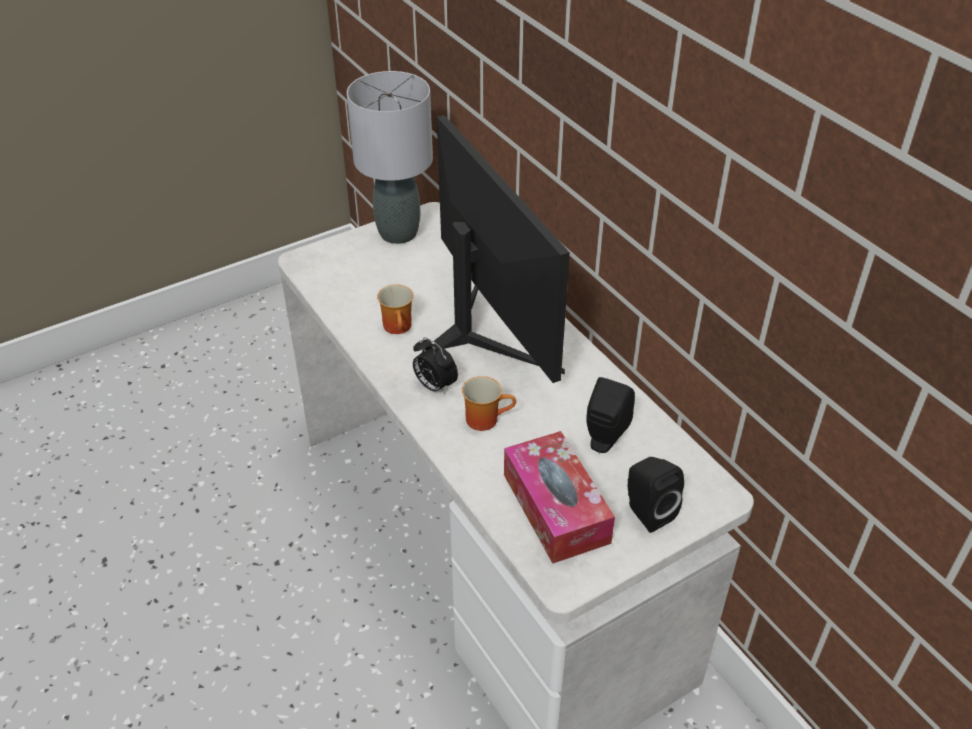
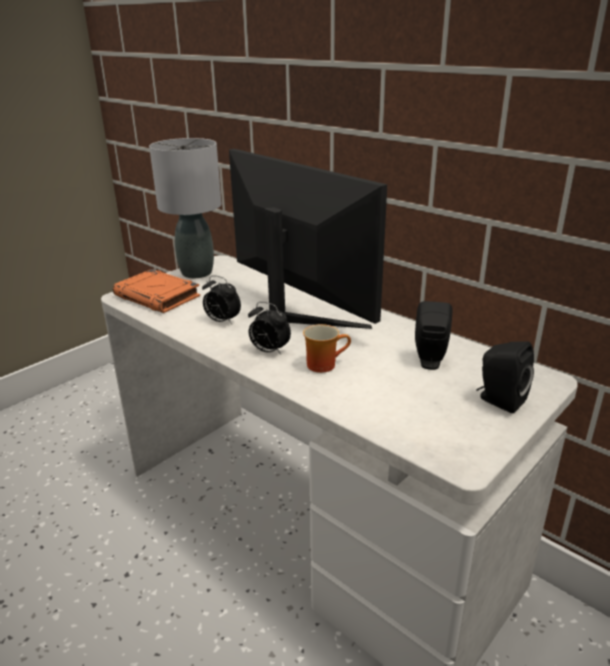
camera: 15 degrees left, 15 degrees down
(342, 269) = (158, 296): none -> orange book
(400, 327) = (222, 321): mug -> alarm clock
(555, 508) = (421, 412): tissue box -> none

